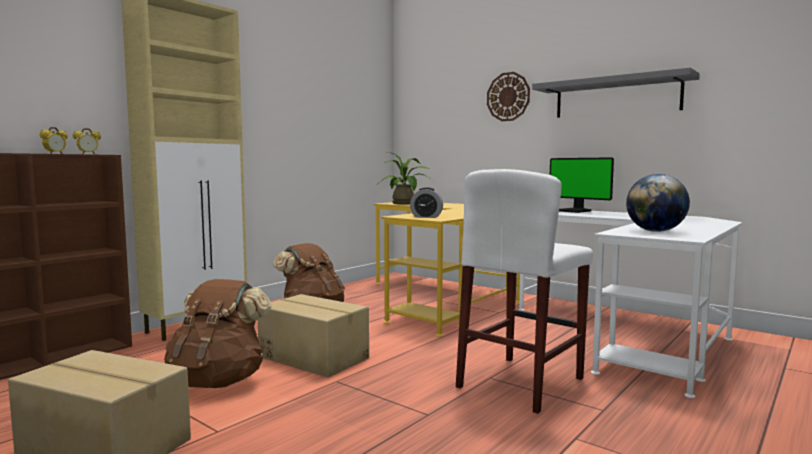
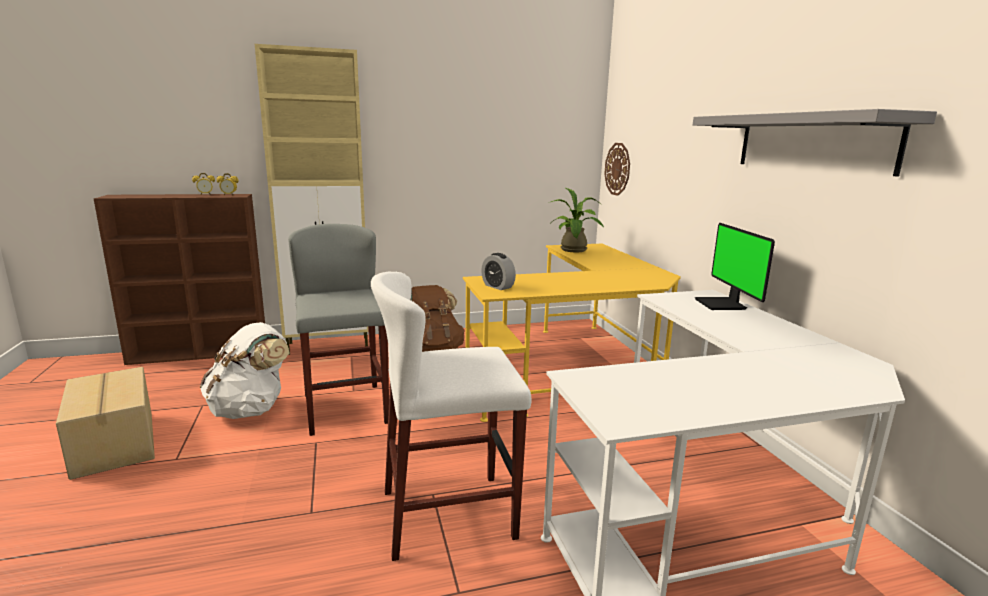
camera: 35 degrees right, 10 degrees up
(218, 381) = (251, 409): brown backpack -> white backpack
(314, 357) = (345, 408): cardboard box -> grey stool
(508, 96) = (697, 127): wall clock -> wall clock (617, 169)
(655, 231) = (642, 388): globe -> none

